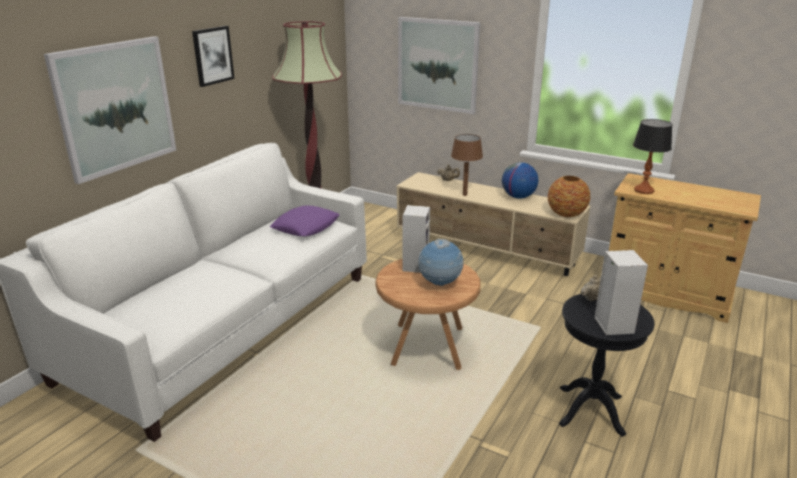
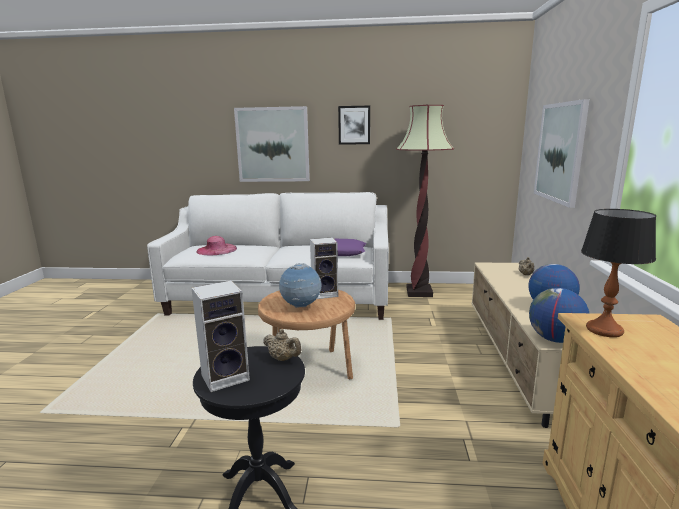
camera: 65 degrees right, 10 degrees down
(173, 299) = (216, 250): none -> pink hat
(465, 195) = (505, 286): brown table lamp -> none
(567, 214) = (555, 339): vase -> globe

